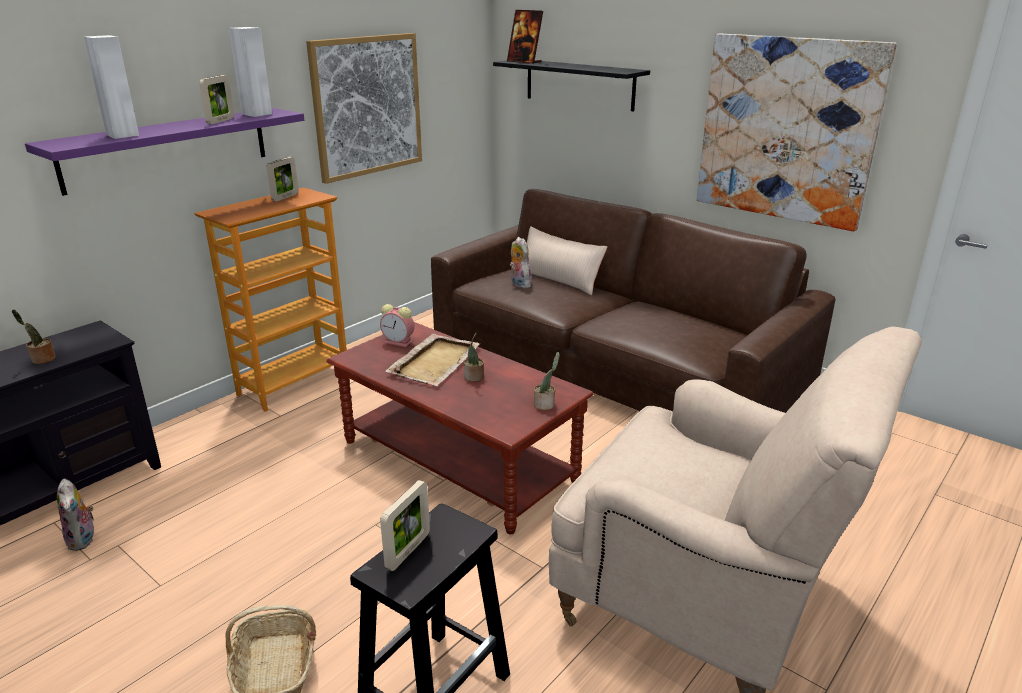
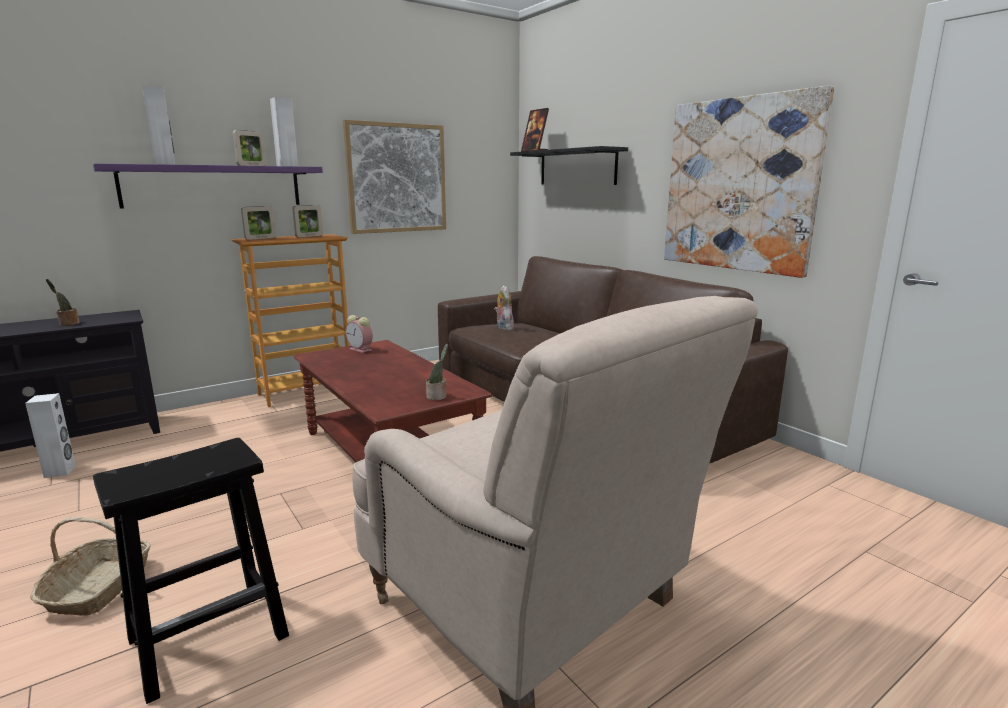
camera: 15 degrees right, 10 degrees down
(83, 540) = (60, 471): plush toy -> white speaker
(408, 551) = (163, 465): picture frame -> picture frame (260, 238)
(435, 361) = (375, 363): beige tray -> none
(474, 377) = (396, 375): potted plant -> none
(559, 280) = (544, 330): beige pillow -> none

